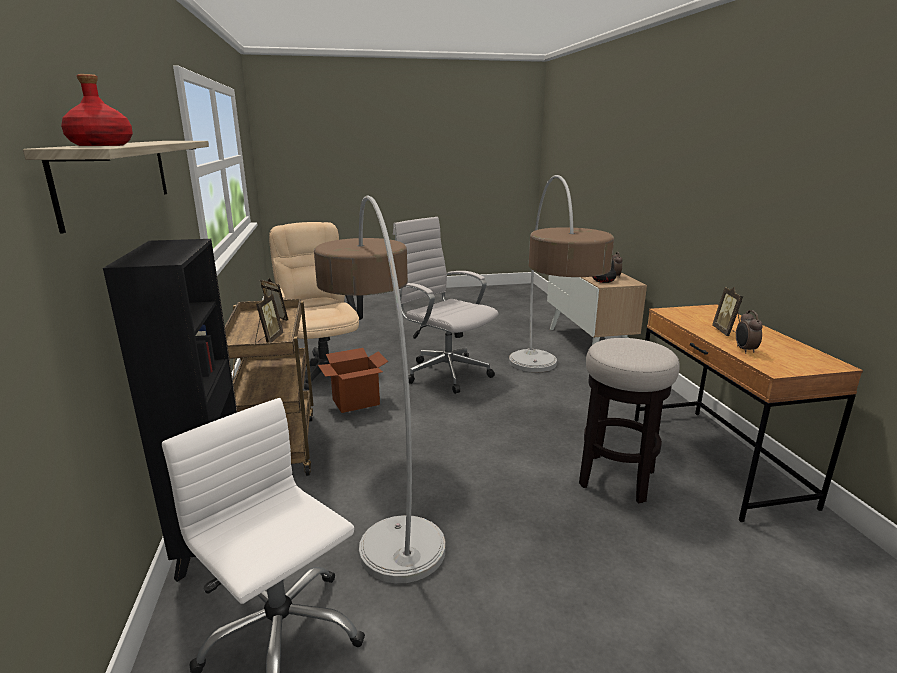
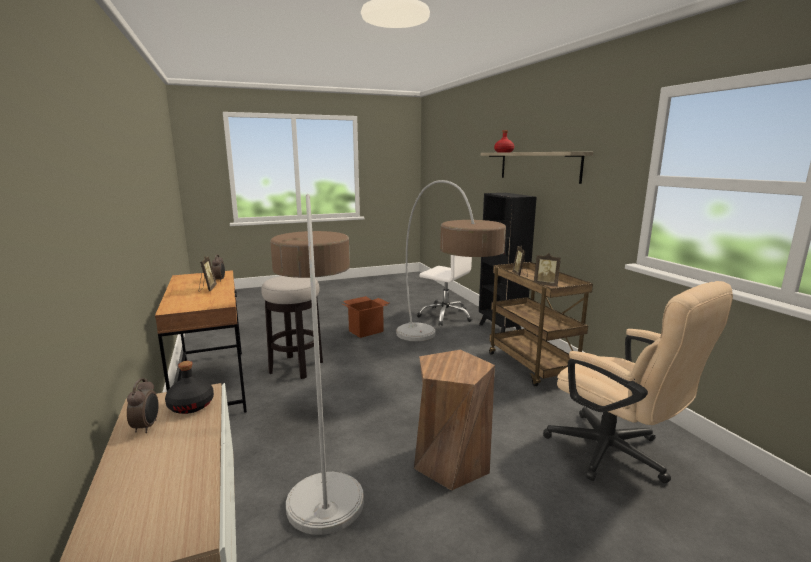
camera: 170 degrees right, 5 degrees down
(355, 402) = (517, 406): cardboard box -> cardboard box (366, 331)
(445, 372) = (451, 462): white office chair -> brown stool

